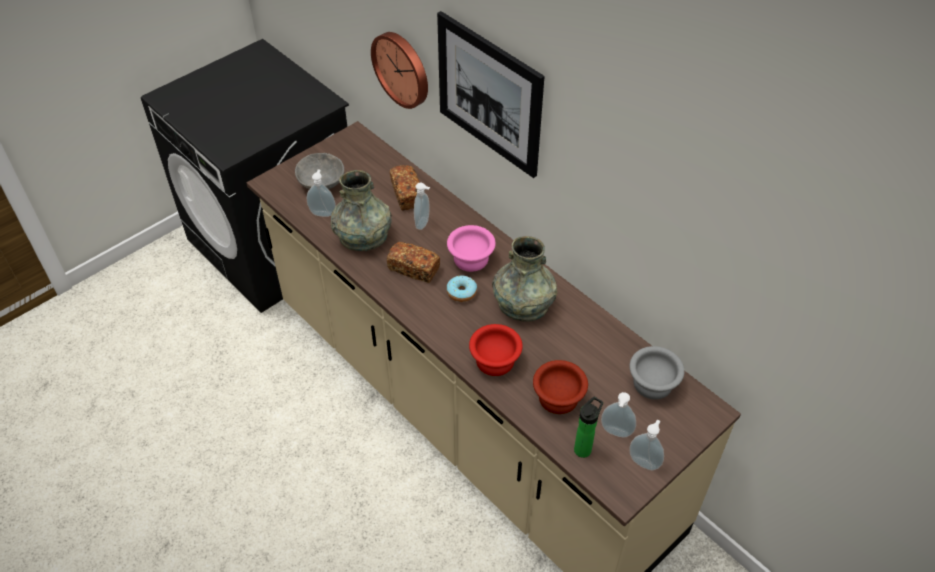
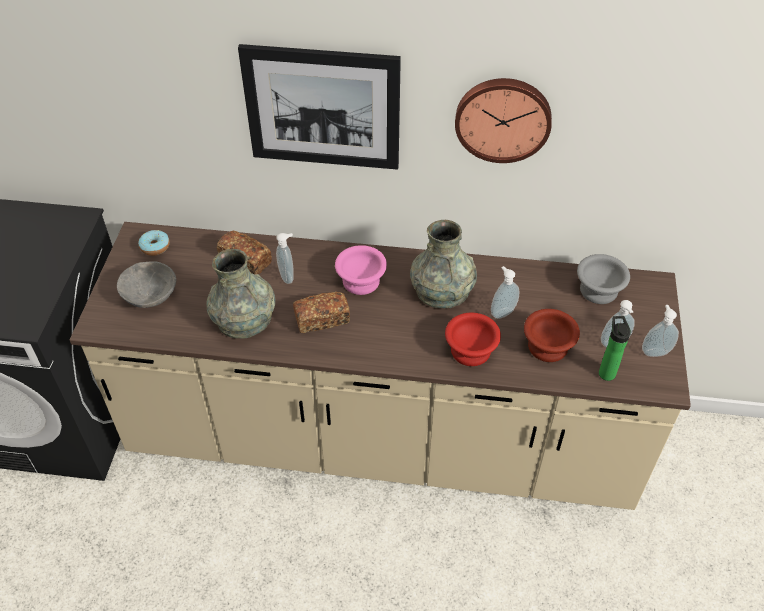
camera: 40 degrees left, 0 degrees up
(323, 212) = (182, 321): soap dispenser -> soap dispenser (502, 312)
(402, 68) = (185, 133): wall clock -> wall clock (503, 118)
(461, 292) = (384, 313): donut -> donut (155, 247)

